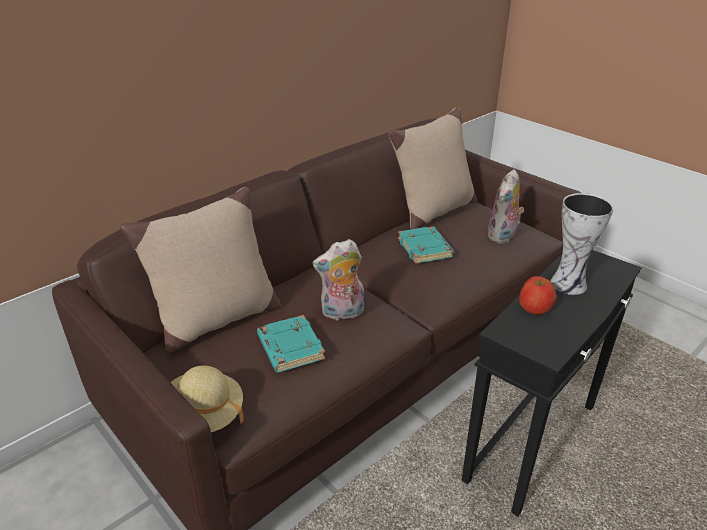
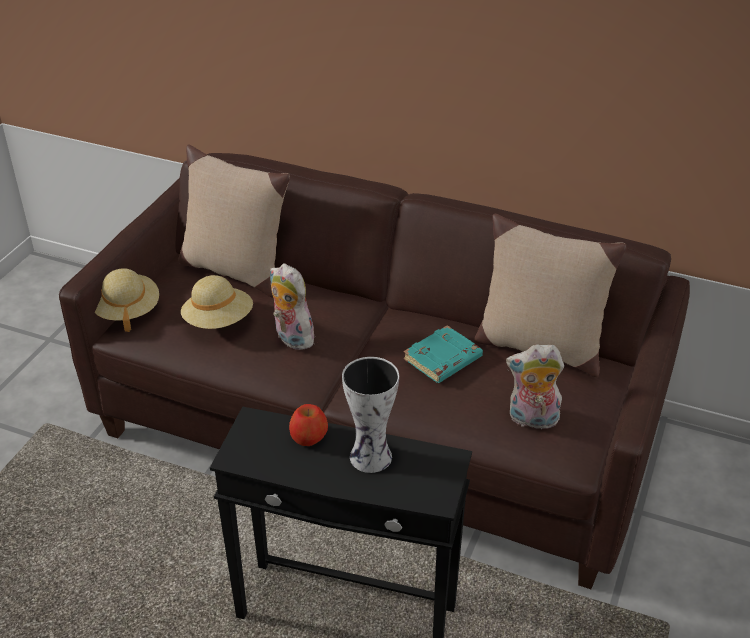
camera: 65 degrees right, 5 degrees up
(289, 347) = (218, 321): turquoise book -> beige hat

